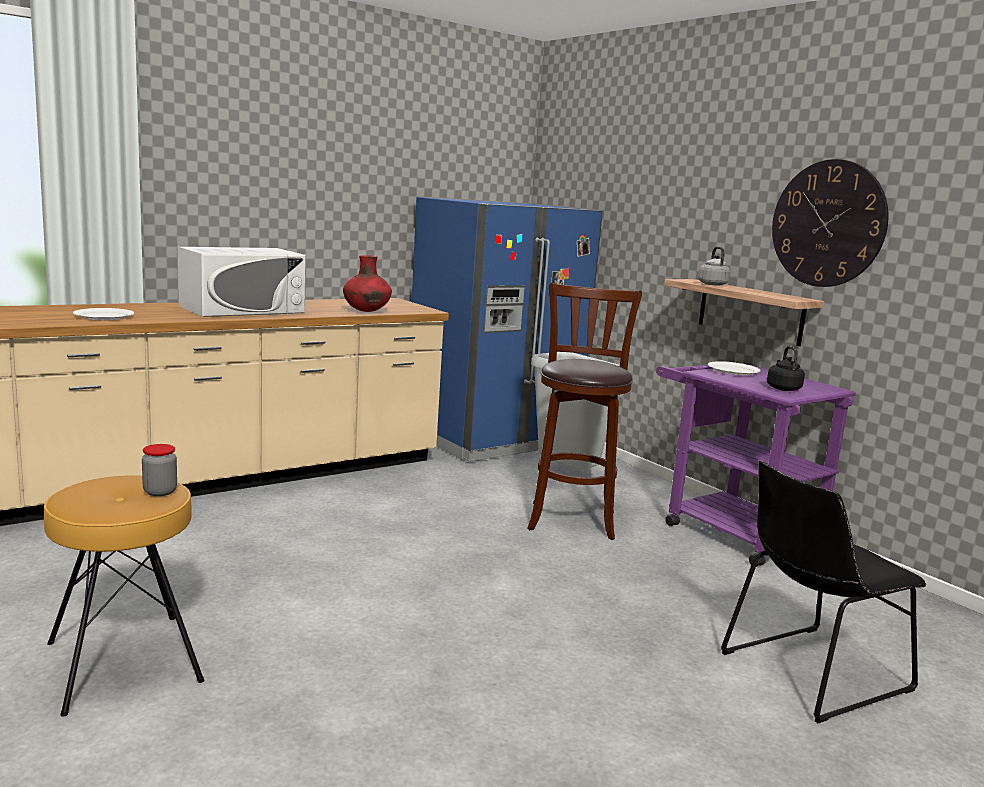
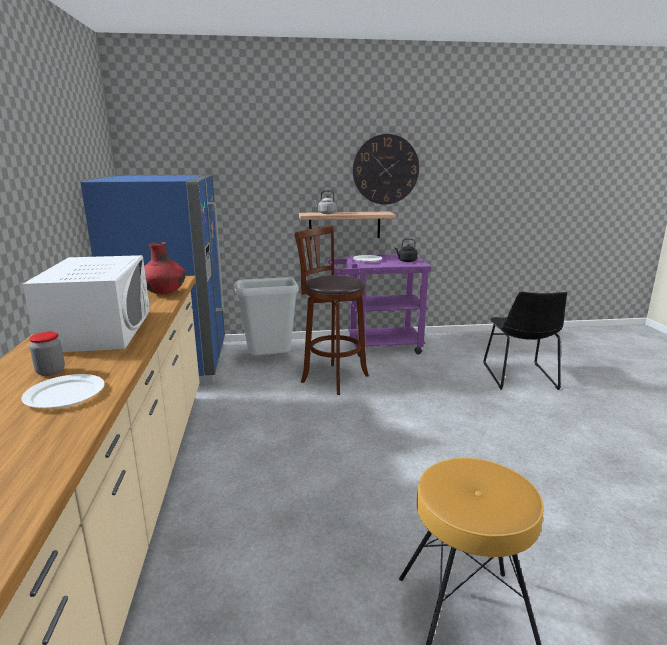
camera: 60 degrees left, 5 degrees up
(160, 492) = (478, 468): jar -> jar (50, 372)

